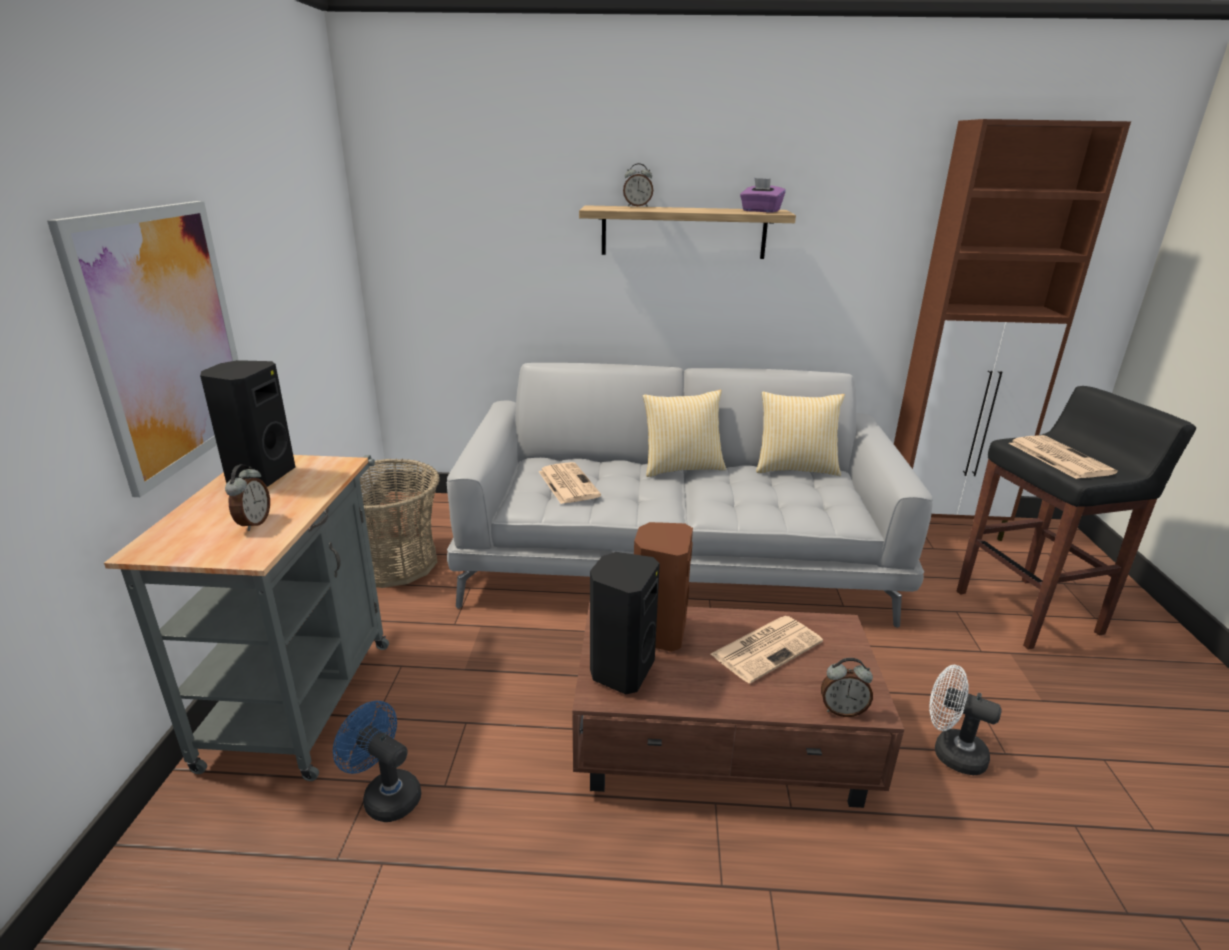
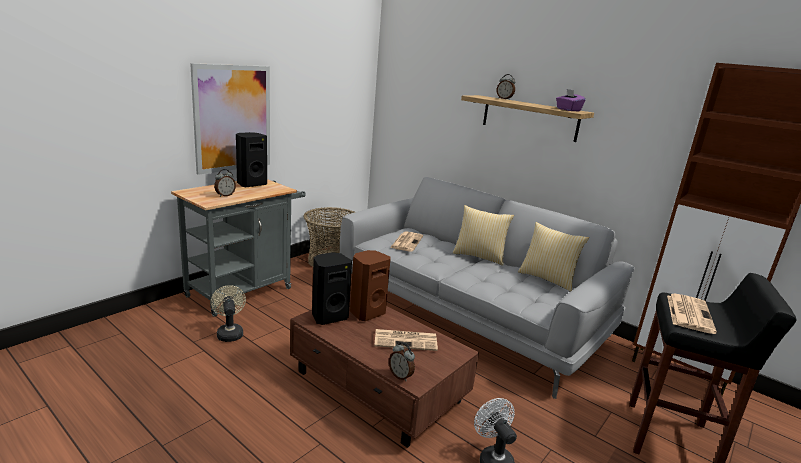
camera: 35 degrees right, 5 degrees down
(385, 795) = (229, 333): blue fan -> beige fan

